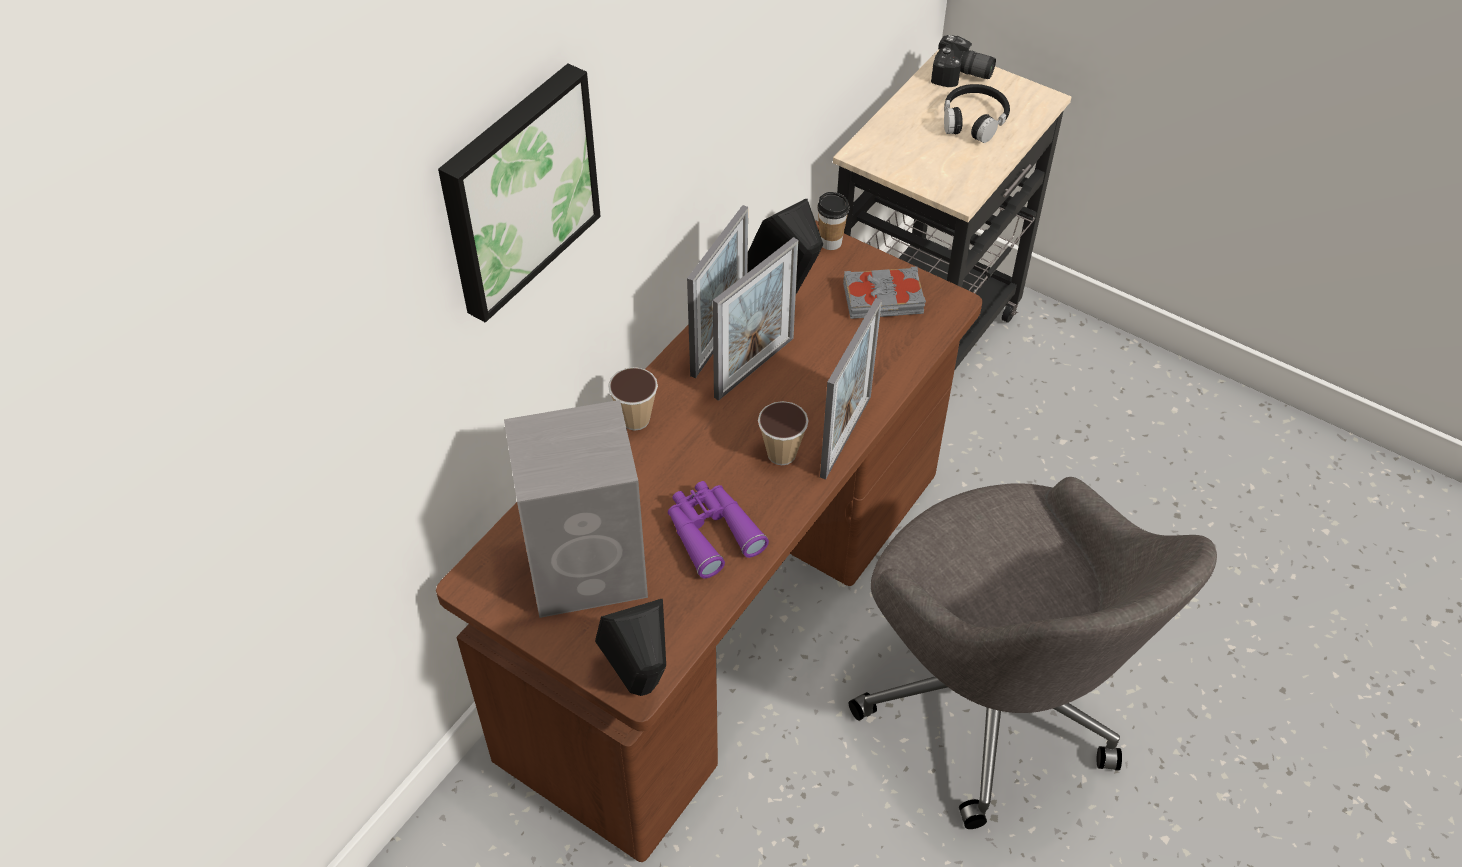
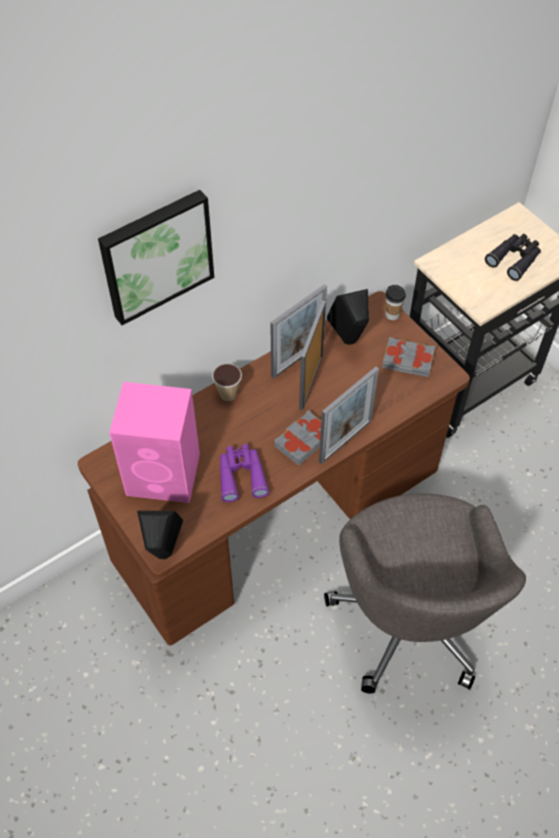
camera: 20 degrees right, 5 degrees up
(590, 567) = (165, 474): grey speaker -> pink speaker
(754, 367) = (310, 382): picture frame -> picture frame turned 135 degrees clockwise
(781, 454) = (302, 440): cup -> grey book
(961, 76) = (521, 226): camera -> none
(973, 121) = (514, 259): black headphones -> black binoculars

